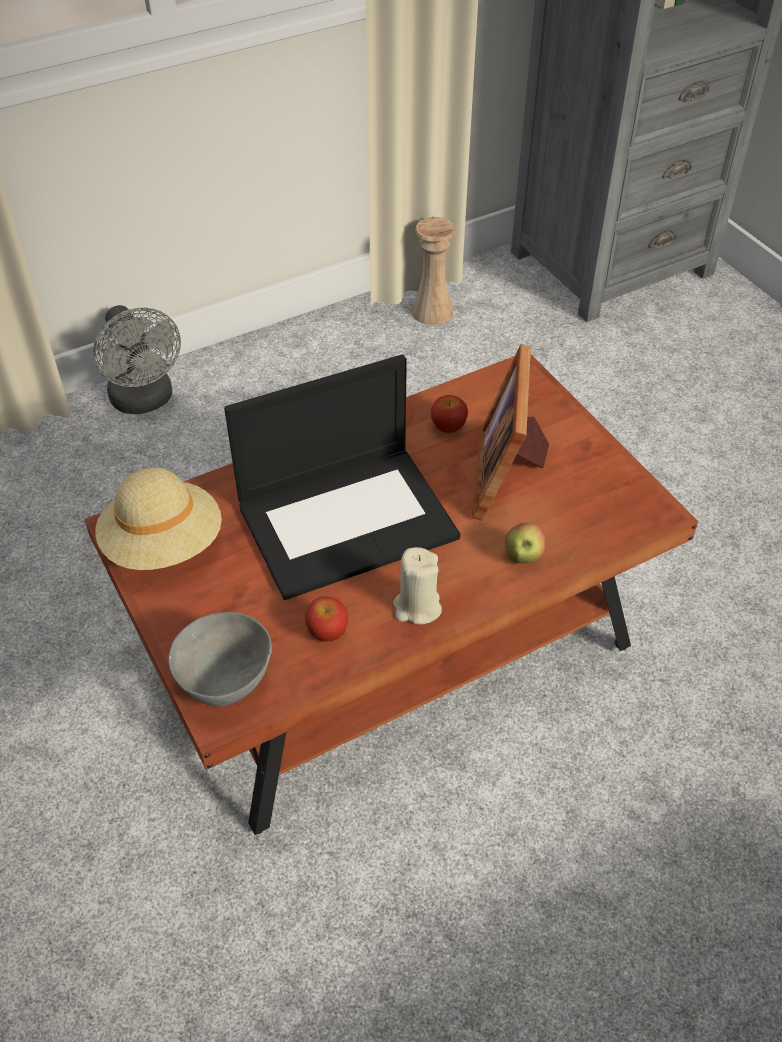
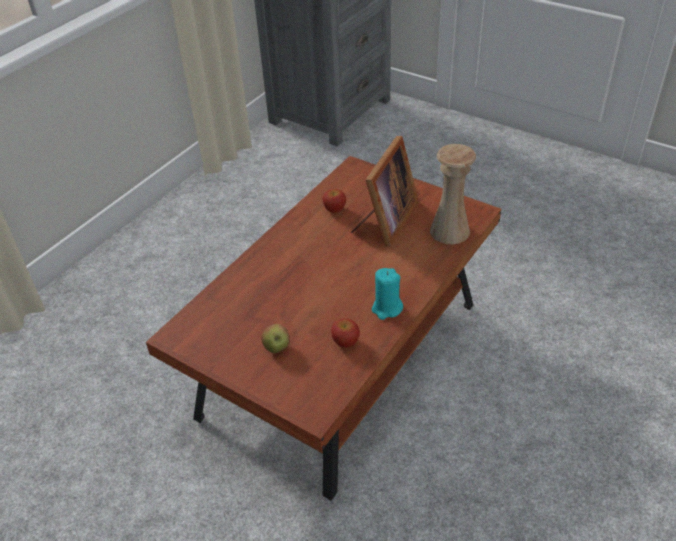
camera: 25 degrees left, 5 degrees down
(145, 401) = (89, 283): grey fan -> none
(164, 545) = (210, 335): beige hat -> none
(226, 683) = (306, 394): grey bowl -> none
(348, 519) = (313, 278): laptop -> none
(417, 607) = (386, 308): beige candle -> turquoise candle
(432, 311) = (243, 169): beige vase -> beige vase (449, 231)
(507, 473) = (385, 221): picture frame -> picture frame turned 135 degrees counterclockwise
(523, 557) = (425, 260): apple -> apple (277, 348)

